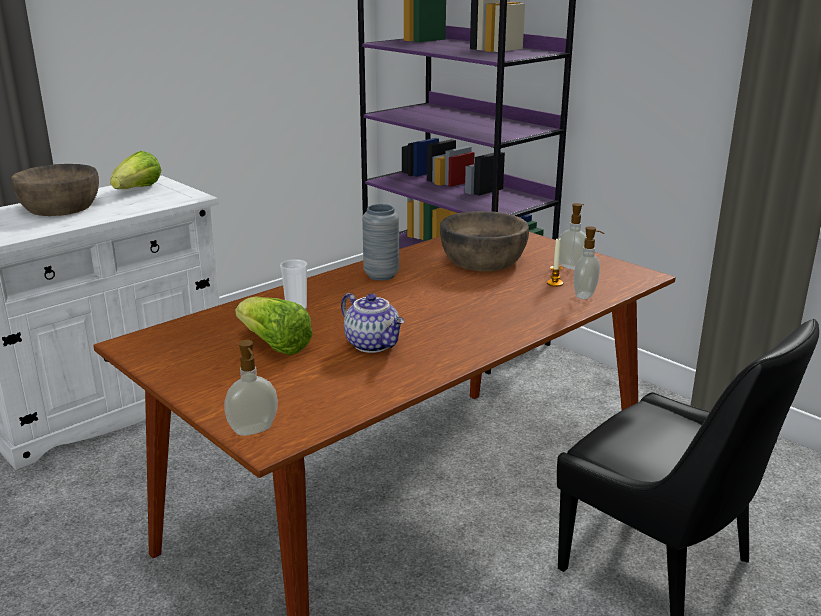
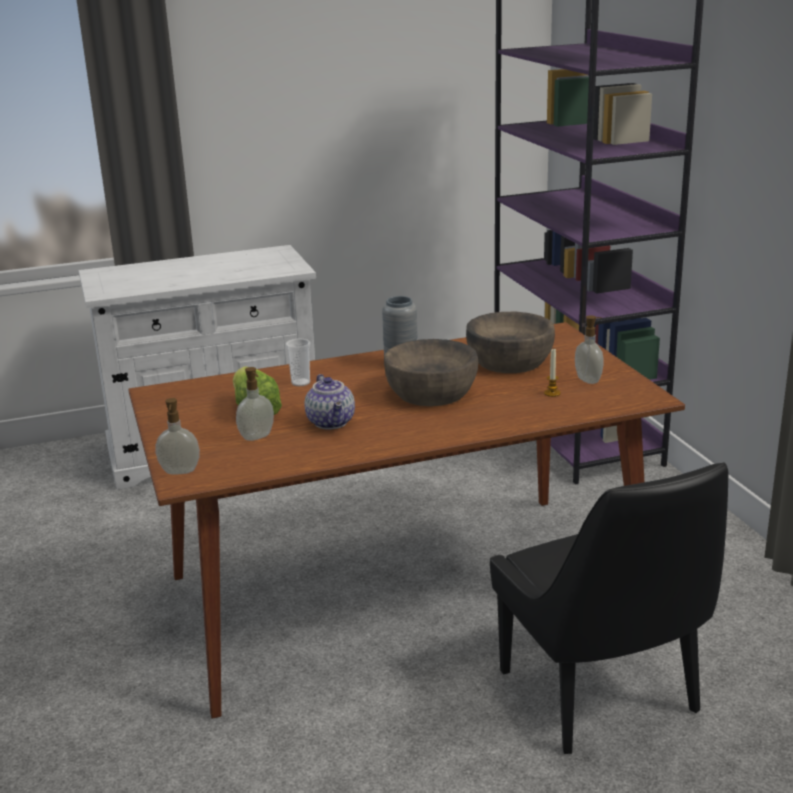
camera: 25 degrees right, 0 degrees up
(60, 207) = (183, 268): brown bowl -> brown bowl (431, 392)
(138, 190) = (257, 257): lettuce -> none
(586, 295) = (568, 409): soap dispenser -> soap dispenser (257, 437)

